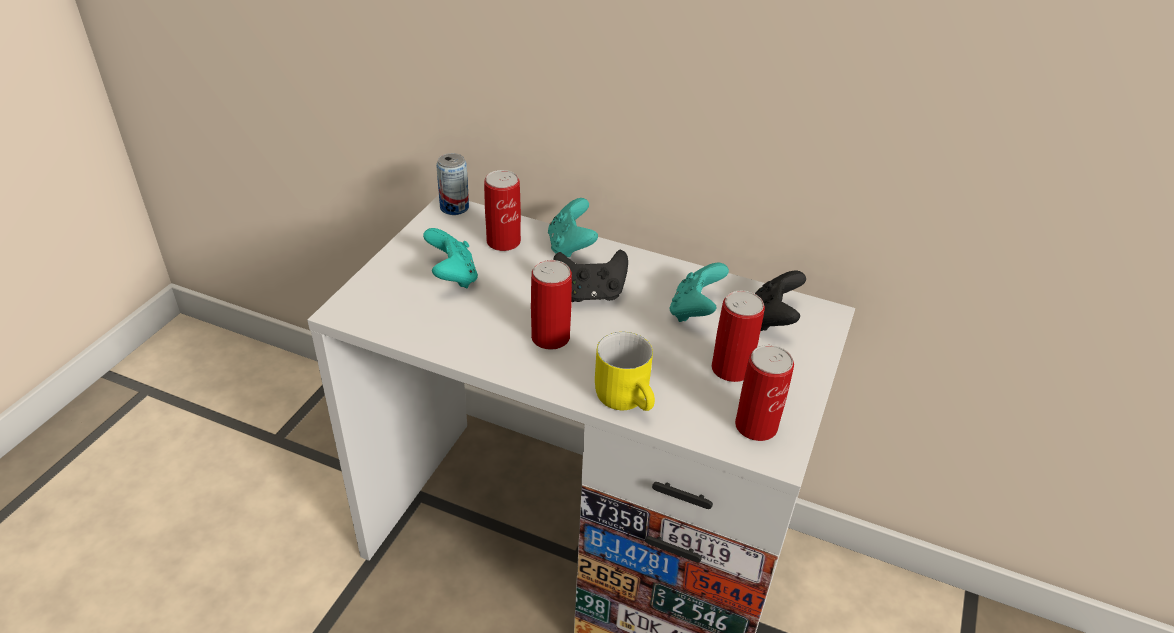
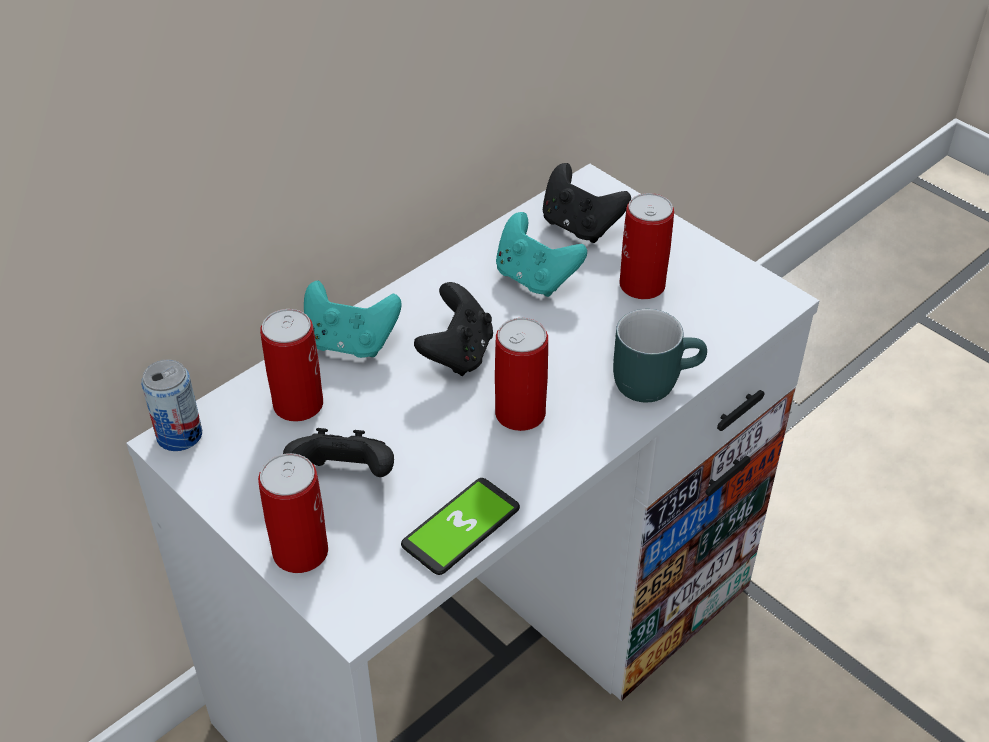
camera: 65 degrees left, 5 degrees up
(432, 336) = (461, 527): none -> phone
(452, 277) = (345, 476): turquoise game controller -> black game controller
(629, 398) = (653, 378): yellow mug -> turquoise mug
(756, 426) = (732, 298): can -> can (300, 551)

